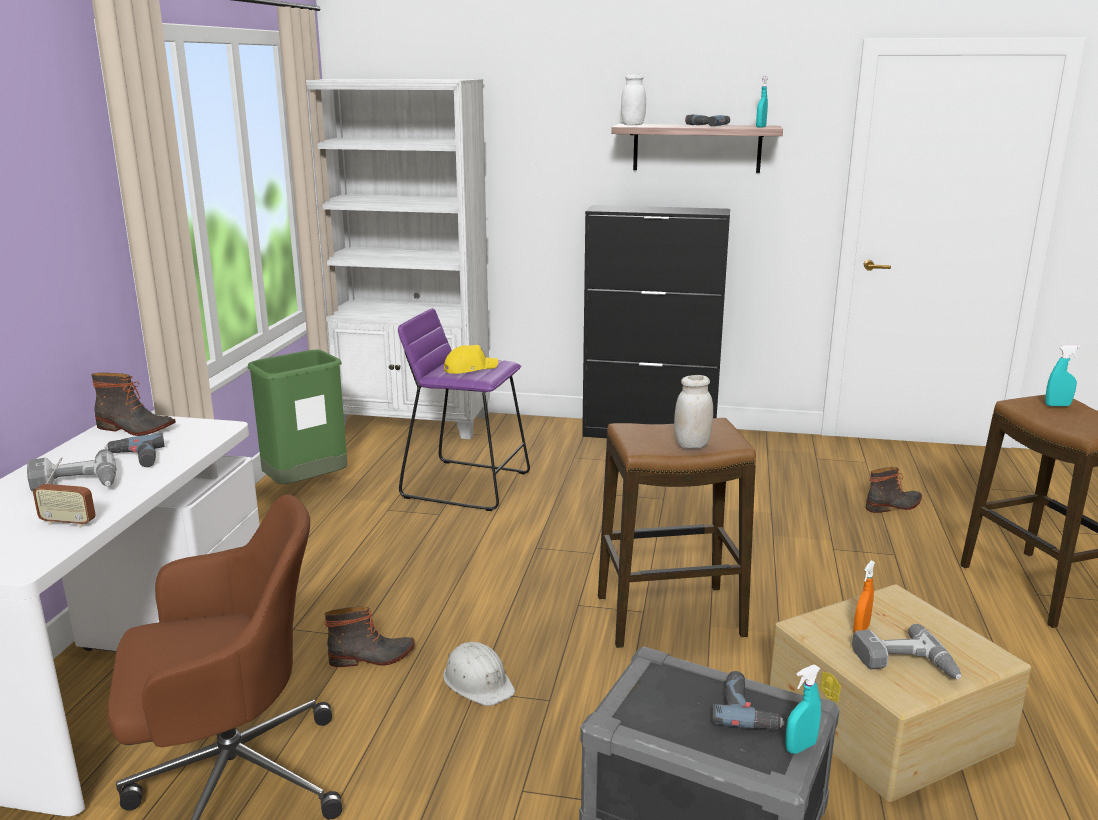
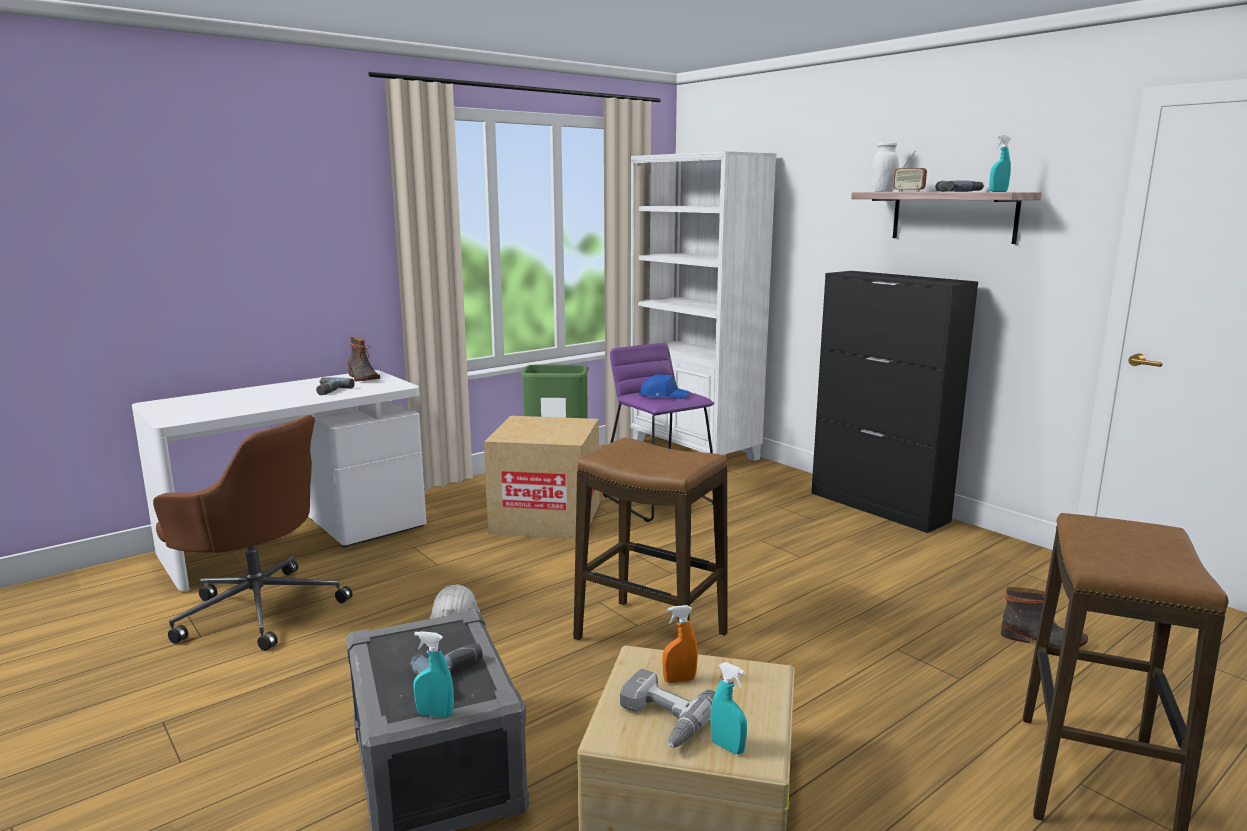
camera: 40 degrees right, 5 degrees down
(68, 523) = (232, 409): radio -> radio (908, 191)
(75, 484) = (276, 395): power drill -> none
(372, 657) = (424, 579): boot -> none
(385, 542) = (546, 518): none -> cardboard box
(470, 368) = (663, 395): yellow cap -> blue cap
(692, 444) = (646, 464): white jar -> none
(1057, 405) = (1134, 535): turquoise spray bottle -> turquoise spray bottle (727, 747)

